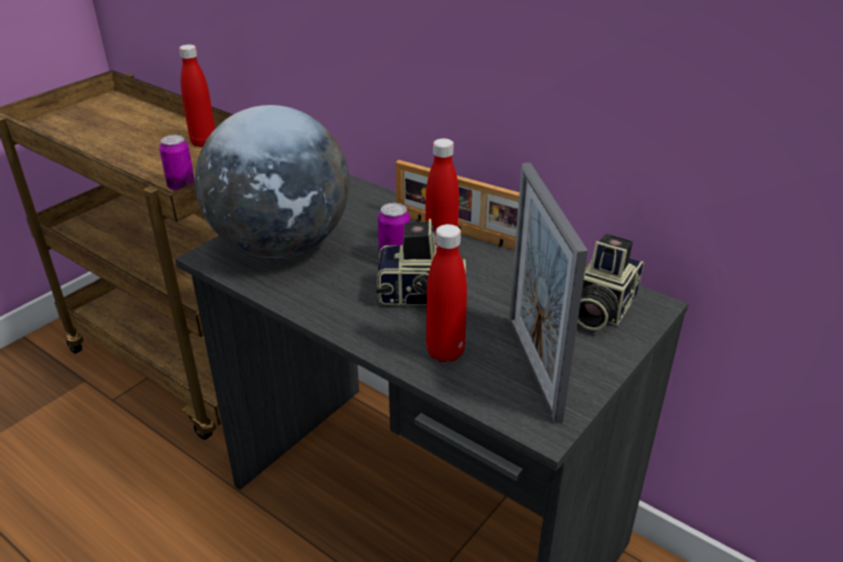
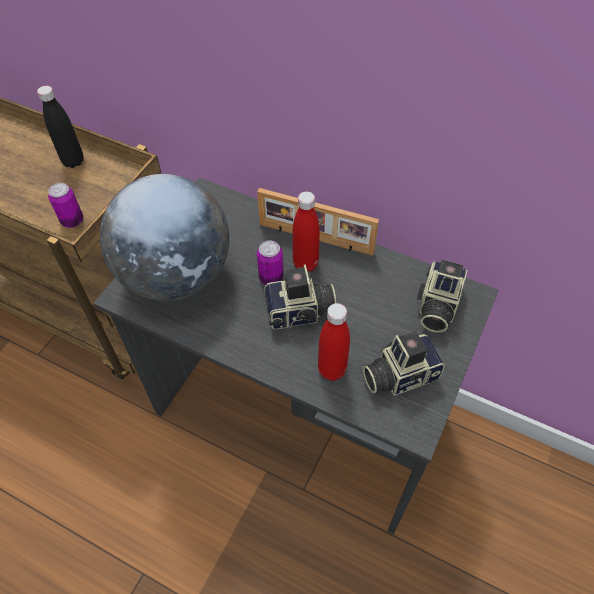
camera: 10 degrees left, 20 degrees up
(204, 142) = (73, 161): red bottle -> black bottle
(533, 367) = (398, 374): picture frame -> camera

